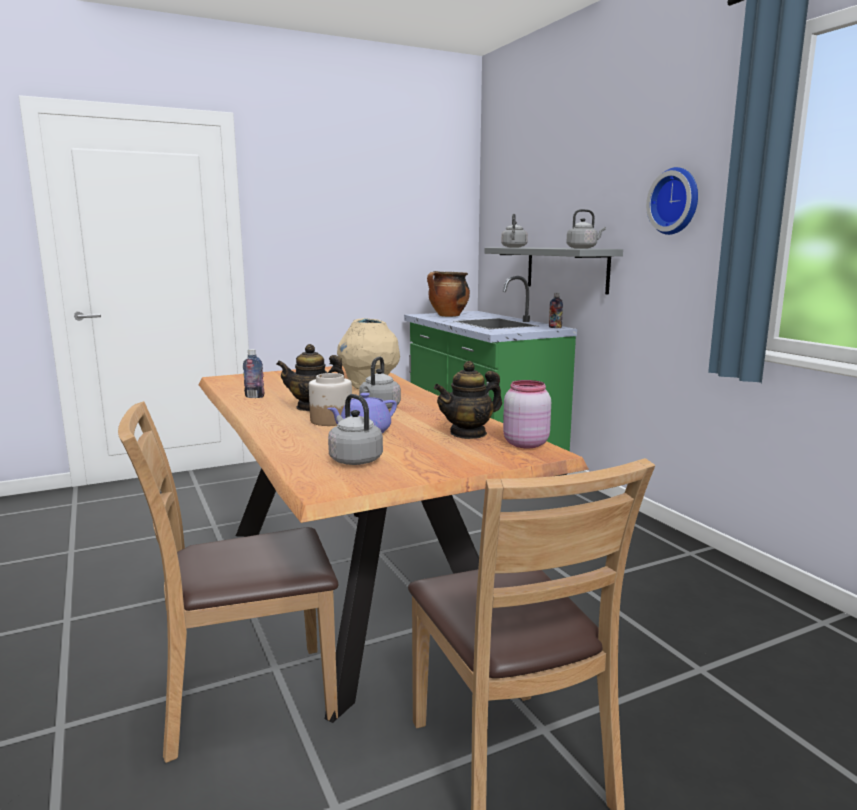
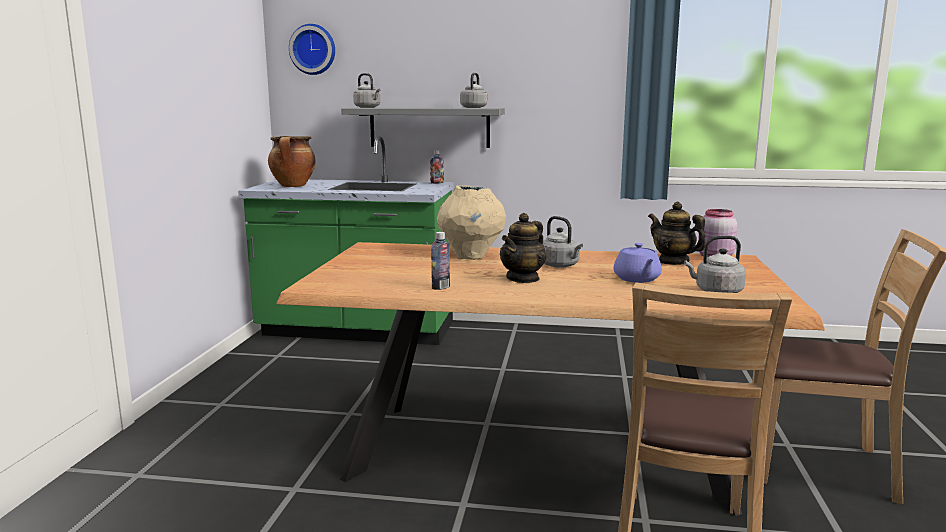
camera: 55 degrees left, 0 degrees up
(331, 420) = (583, 281): jar -> none
(468, 433) = (673, 261): teapot -> teapot turned 135 degrees clockwise
(676, 201) = (561, 69): wall clock -> wall clock (313, 49)

